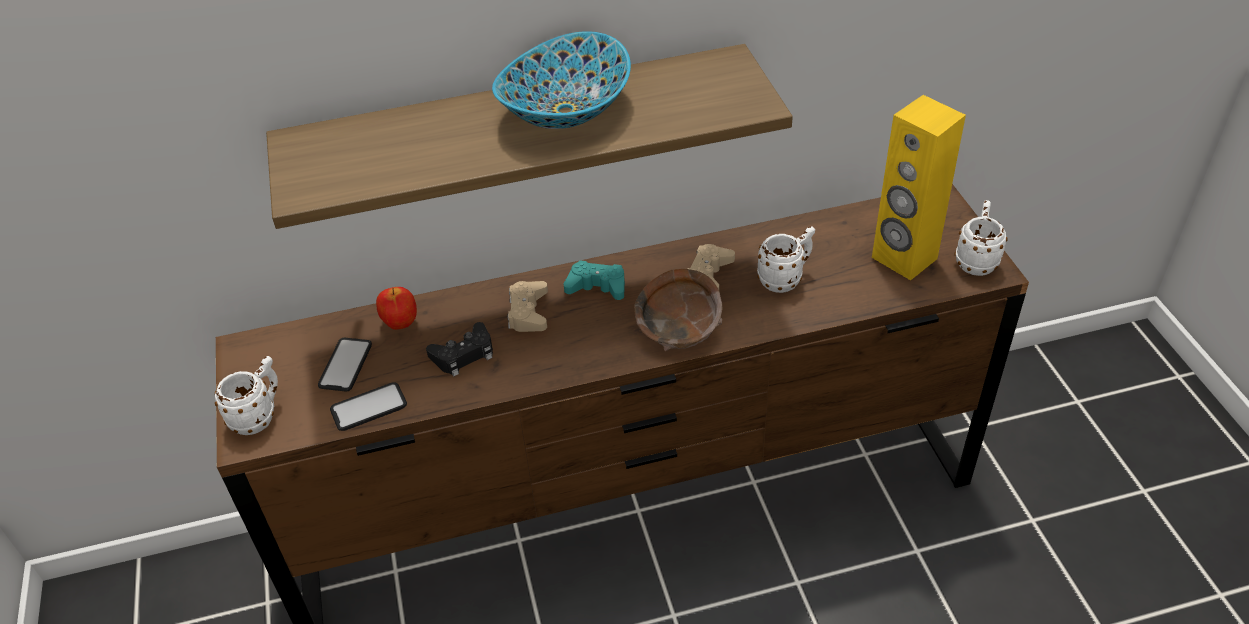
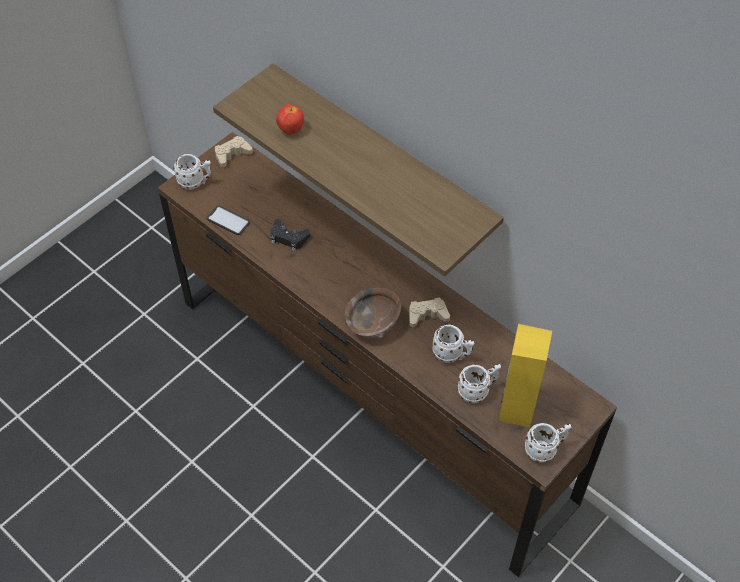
camera: 55 degrees right, 10 degrees up
(345, 365) = (248, 194): phone -> none
(400, 323) = (291, 198): apple -> apple (290, 130)
(528, 312) = (337, 248): beige game controller -> beige game controller (232, 154)
(567, 112) = (374, 170): bowl -> none
(597, 286) = (379, 268): turquoise game controller -> none
(855, 279) = (477, 391): none -> white mug

